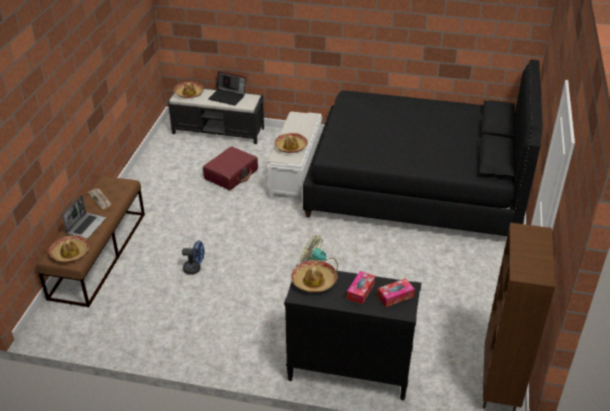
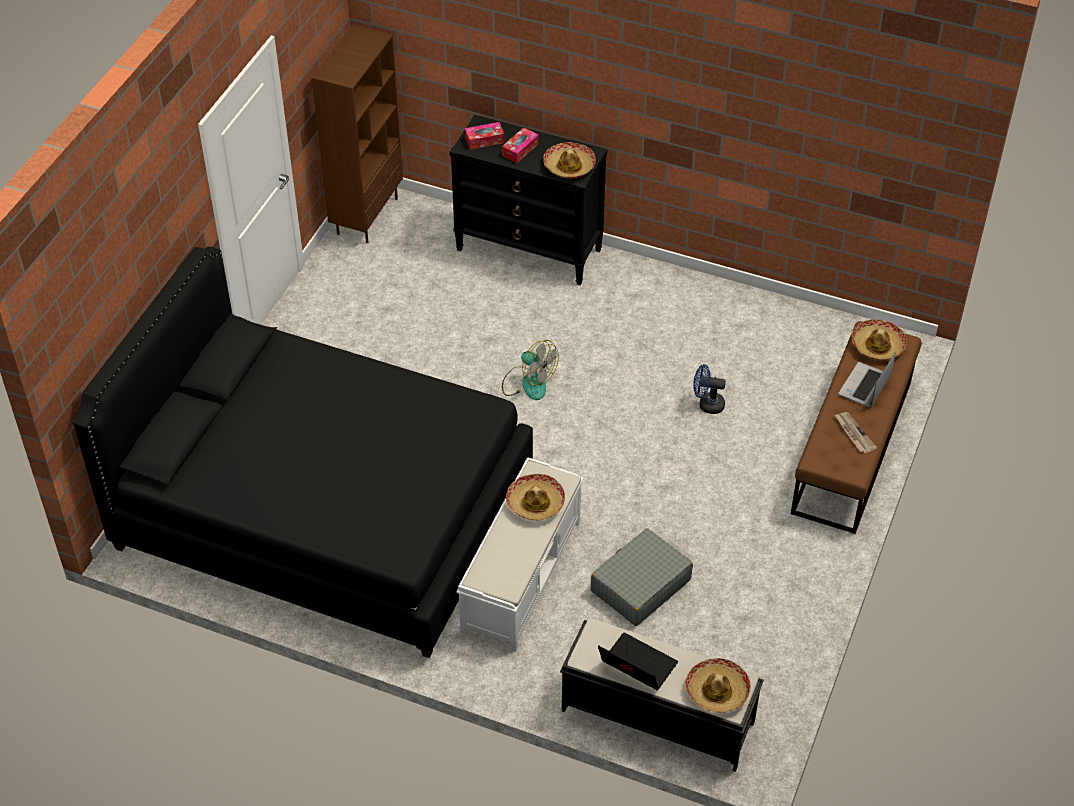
camera: 170 degrees left, 10 degrees up
(231, 174) = (640, 585): red suitcase -> grey suitcase

